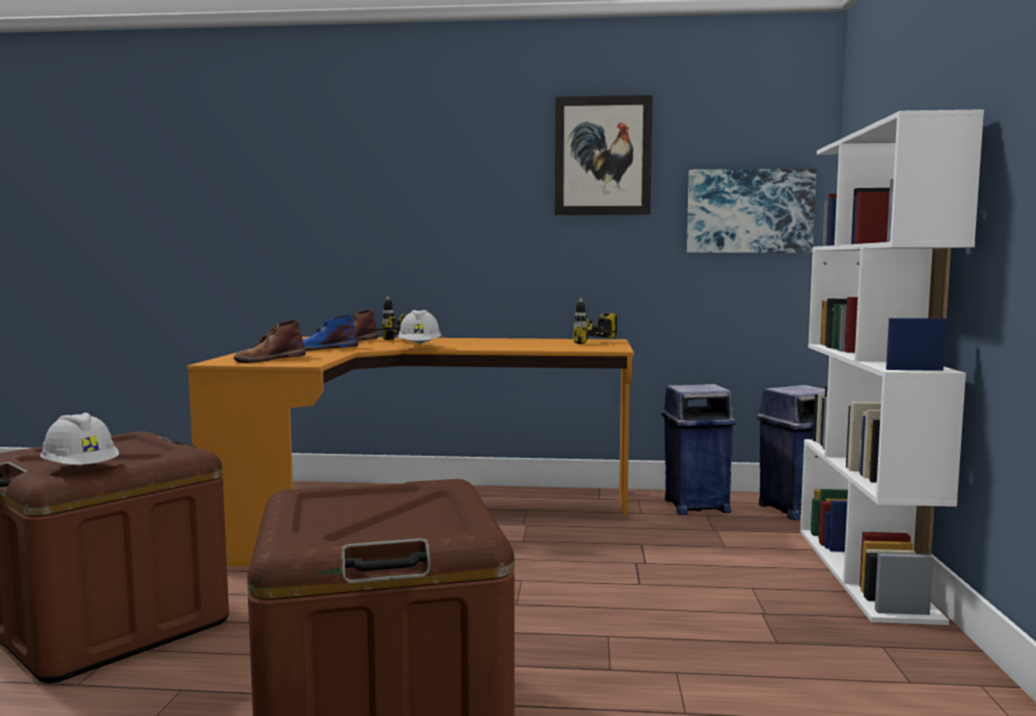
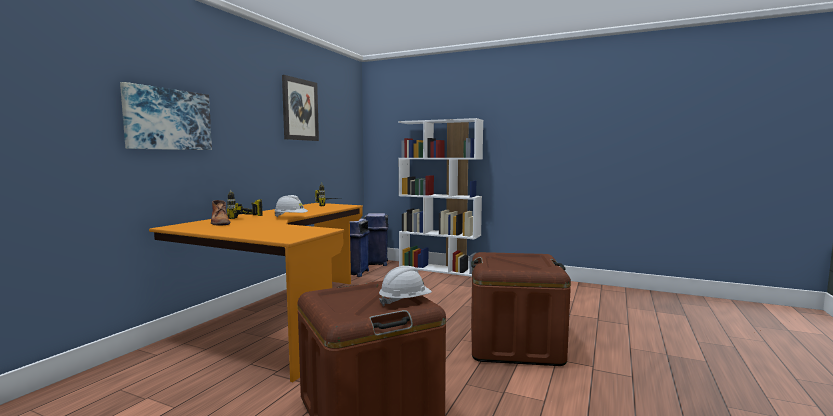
camera: 70 degrees left, 0 degrees up
(269, 359) = (290, 233): brown boot -> none
(323, 348) = (253, 226): blue boot -> none
(749, 211) = (344, 141): picture -> picture (168, 119)

